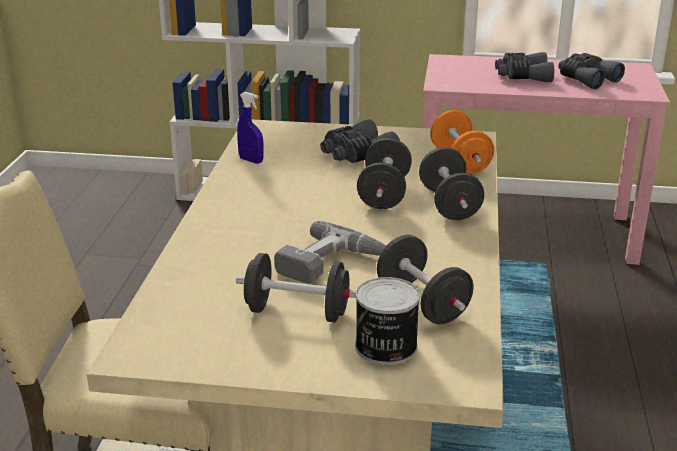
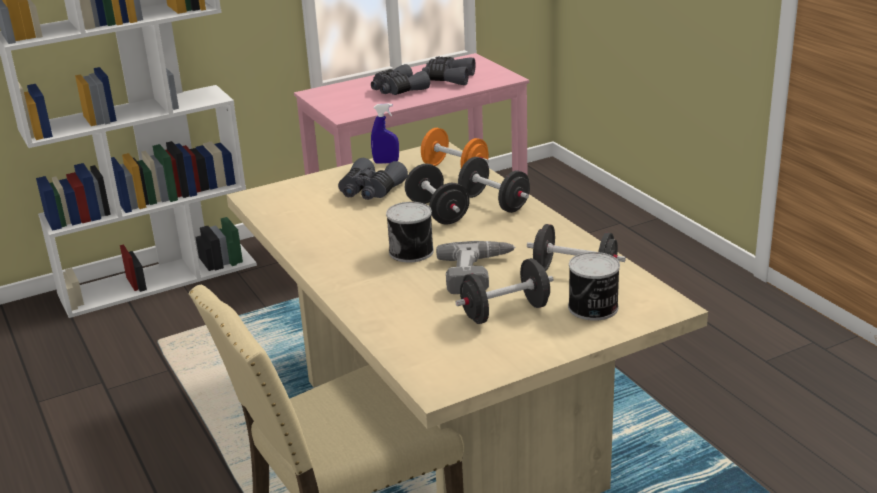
camera: 35 degrees left, 0 degrees up
(251, 160) = (292, 224): blue spray bottle -> blue spray bottle (386, 162)
(308, 221) = (412, 251): none -> can

